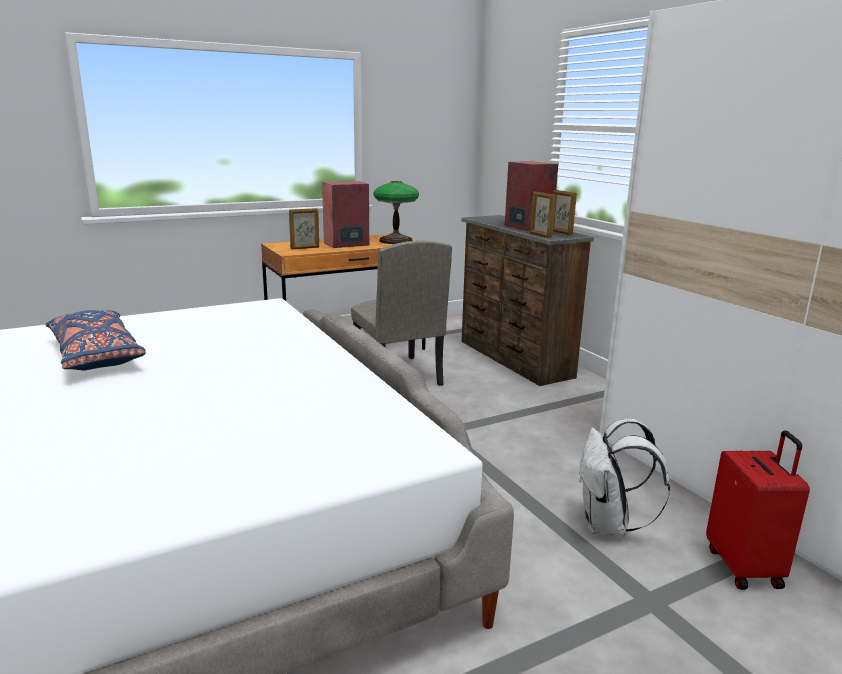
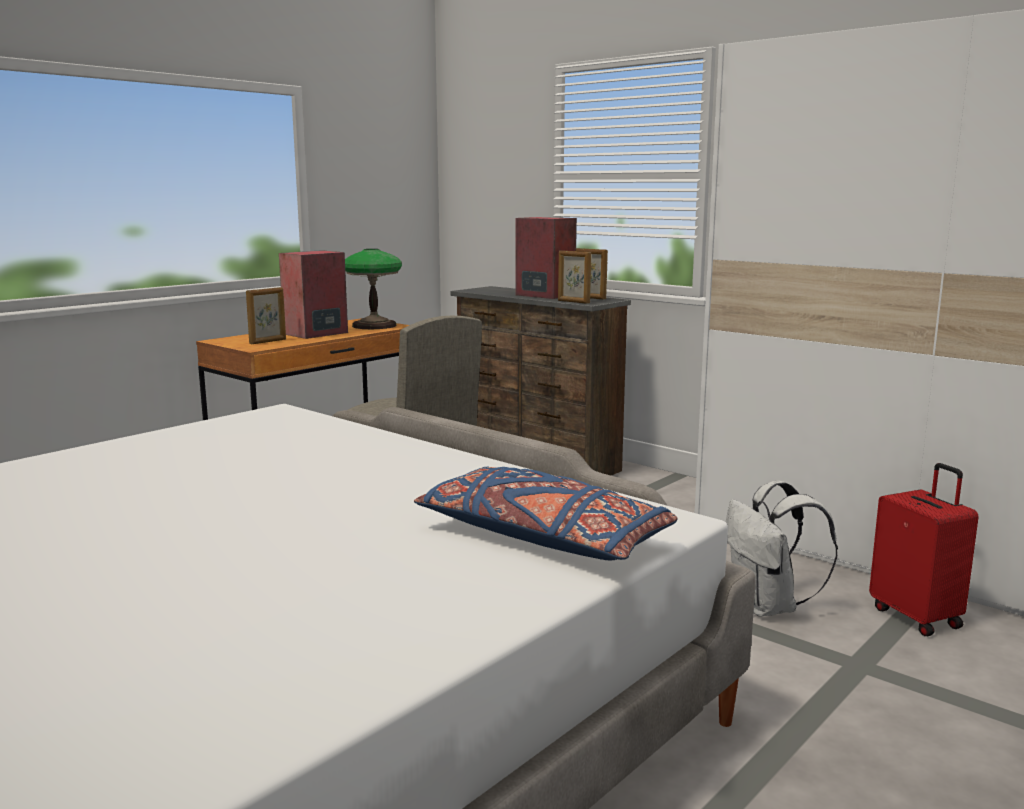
camera: 20 degrees left, 5 degrees down
(96, 355) = (118, 491): blue pillow -> blue pillow (544, 538)

